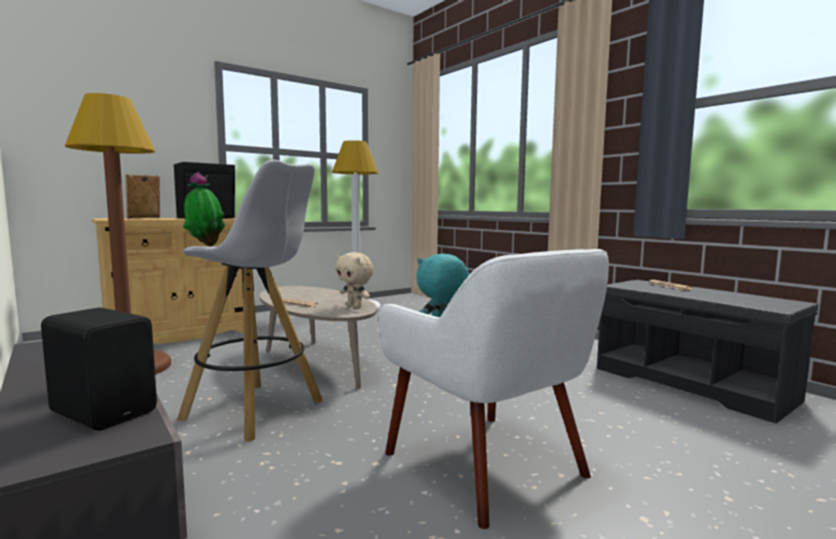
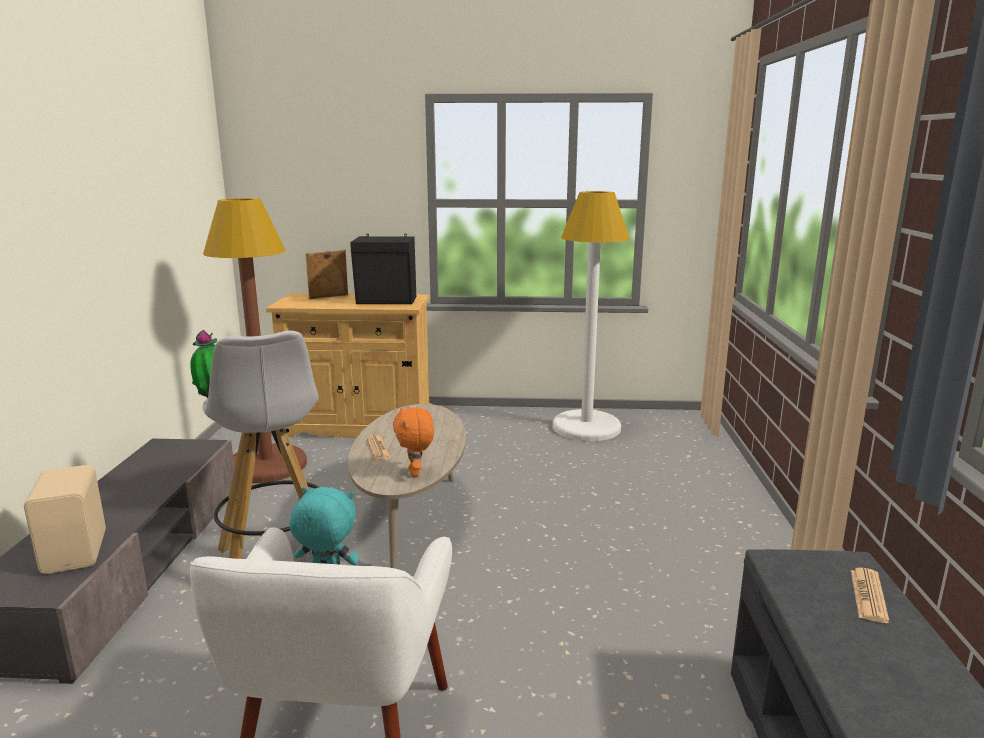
camera: 40 degrees right, 10 degrees up
(105, 411) = (77, 552): black speaker -> beige speaker
(355, 306) = (415, 473): beige plush toy -> orange plush toy

